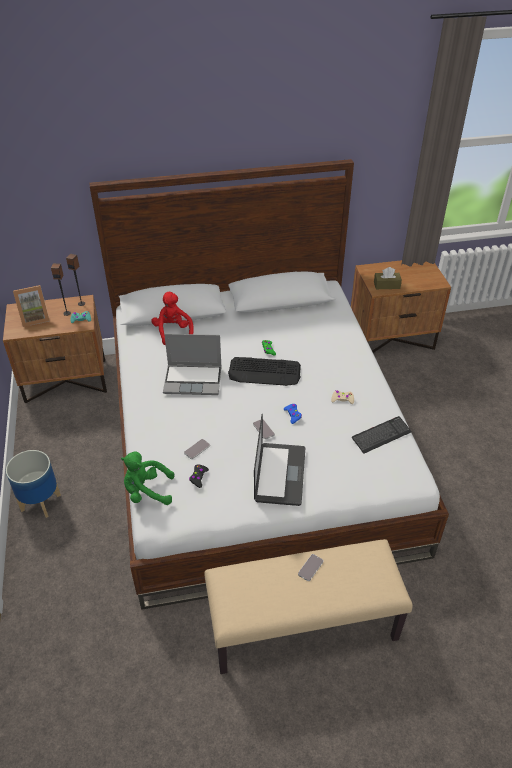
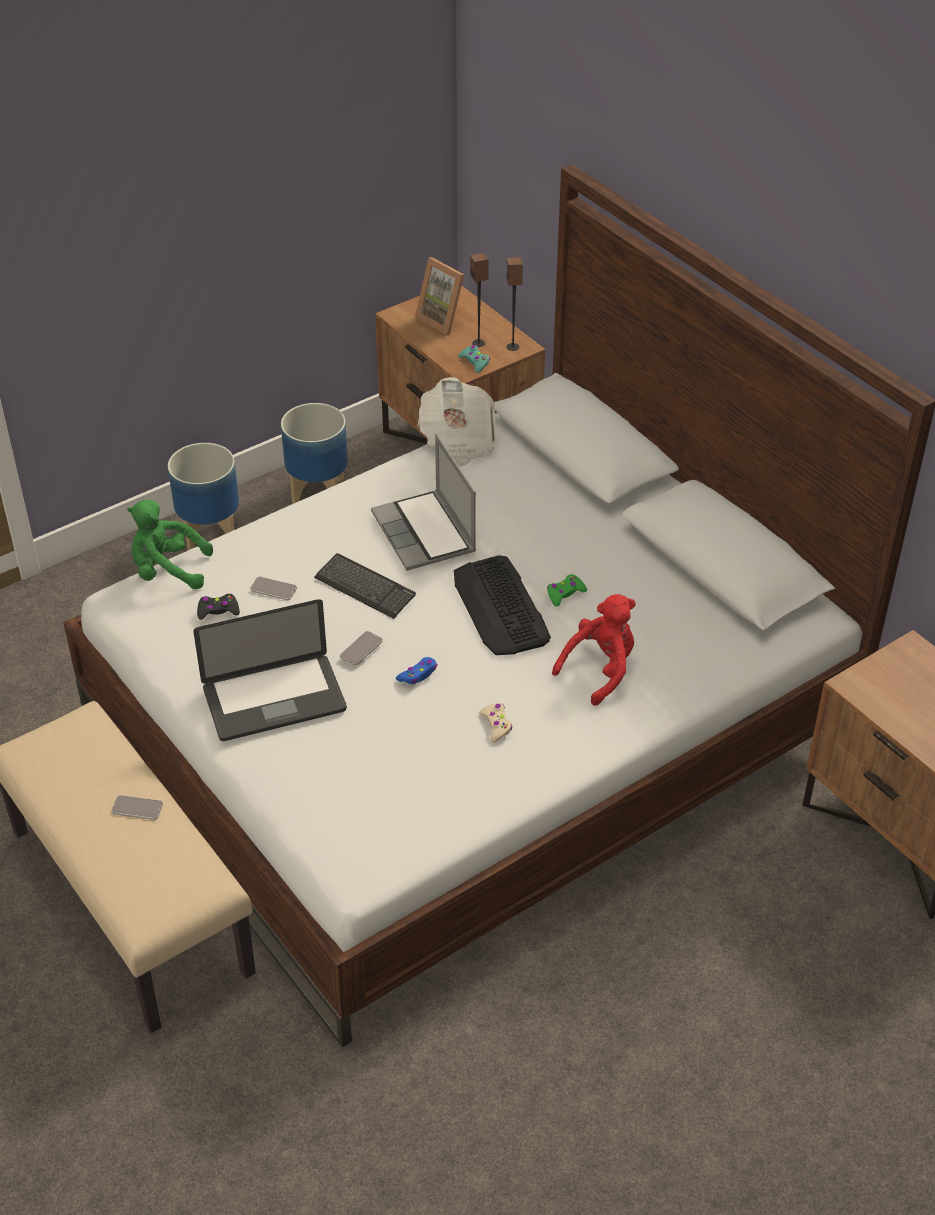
camera: 65 degrees right, 0 degrees up
(48, 445) = (317, 492): none -> planter
(132, 347) = (457, 441): none -> newspaper
(147, 492) = (168, 571): green plush toy -> green plush toy turned 60 degrees counterclockwise
(173, 332) = (528, 469): red plush toy -> red plush toy (600, 670)
(381, 435) = (435, 801): keyboard -> keyboard (365, 588)
(386, 285) = (882, 694): brown tissue box -> none

